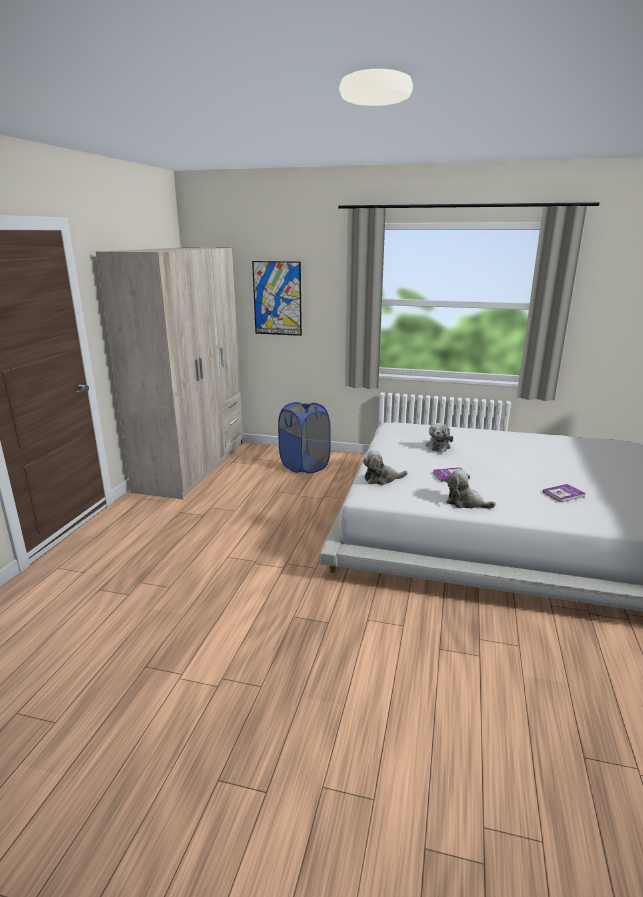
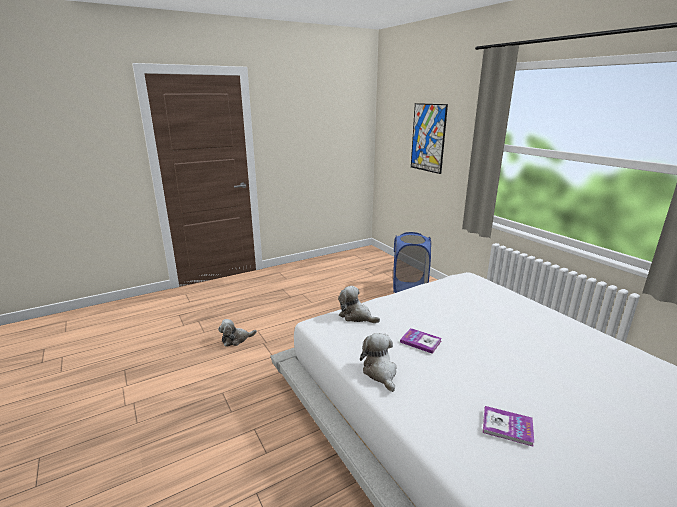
camera: 45 degrees right, 0 degrees up
(193, 465) = (337, 262): beige wardrobe -> none
(438, 446) = (467, 310): plush toy -> plush toy (236, 339)

